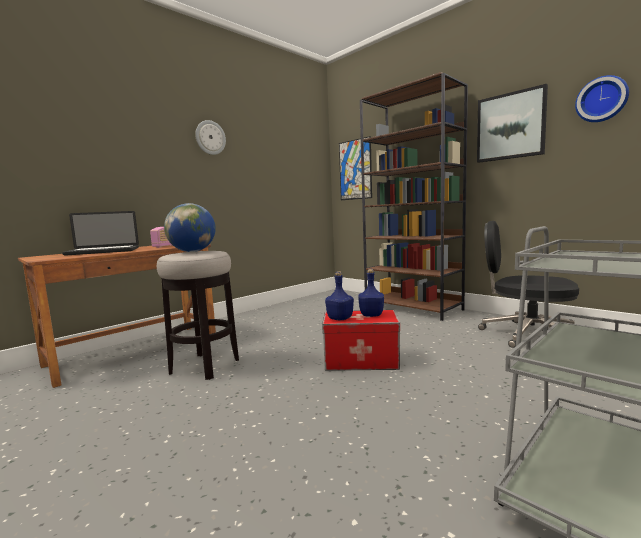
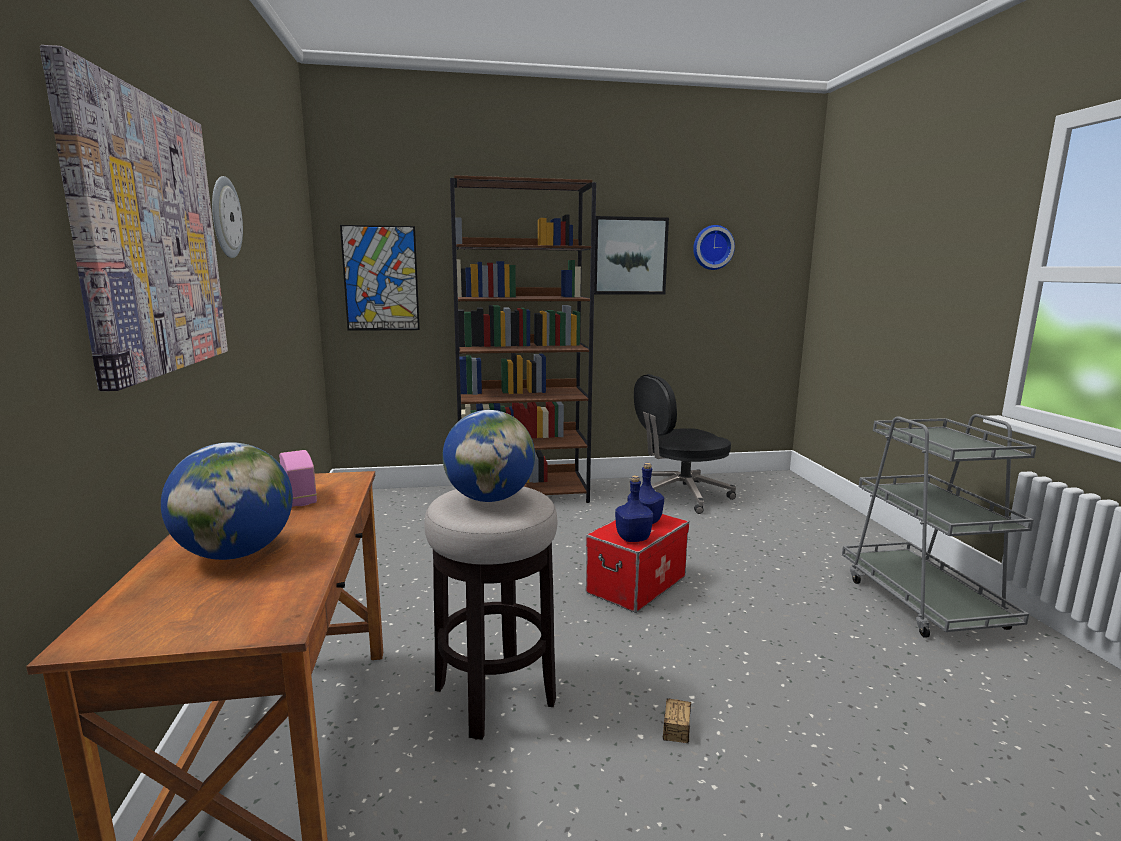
camera: 55 degrees left, 5 degrees up
(103, 251) = (236, 553): laptop -> globe
(136, 142) = (148, 236): none -> picture
(230, 411) = (677, 712): none -> storage box

